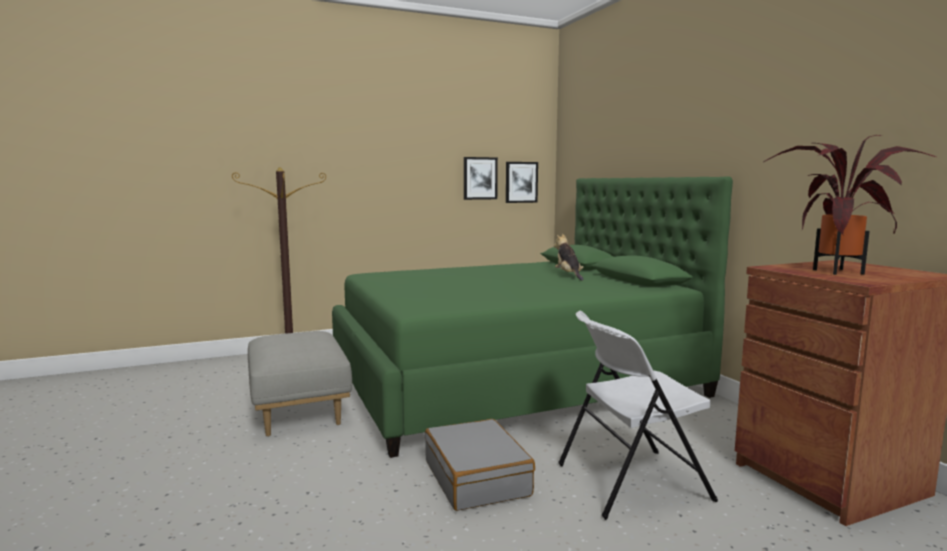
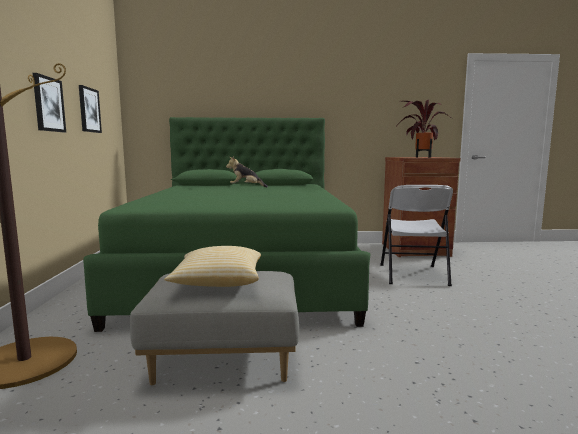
camera: 70 degrees left, 0 degrees up
(290, 343) = (218, 282): none -> pillow
(477, 478) = (402, 304): grey suitcase -> none
(521, 182) = (108, 118): picture -> picture (48, 104)

